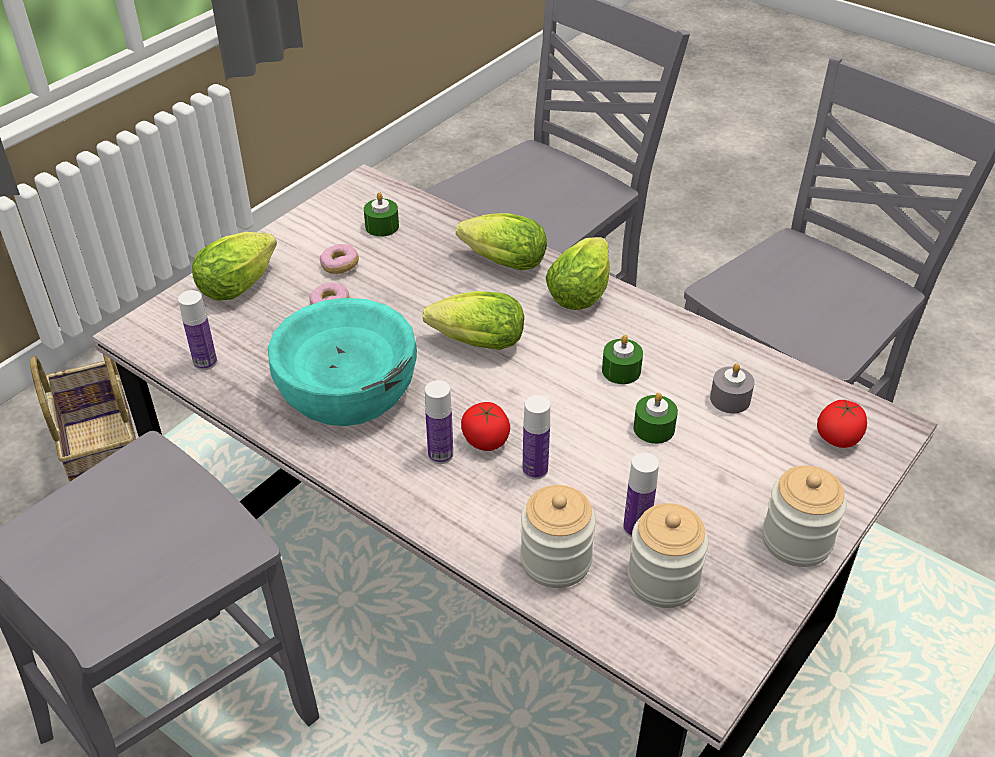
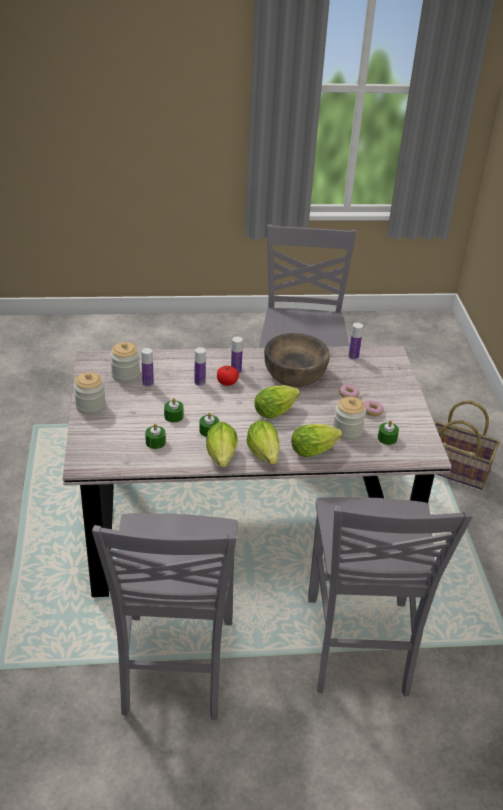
camera: 135 degrees right, 5 degrees down
(241, 283) = (392, 386): lettuce -> lettuce (221, 458)
(348, 389) = (295, 373): turquoise bowl -> brown bowl
(556, 560) = (164, 363): jar -> jar (347, 430)
(730, 399) = (155, 442): grey candle -> green candle
(838, 437) = (100, 449): tomato -> none

